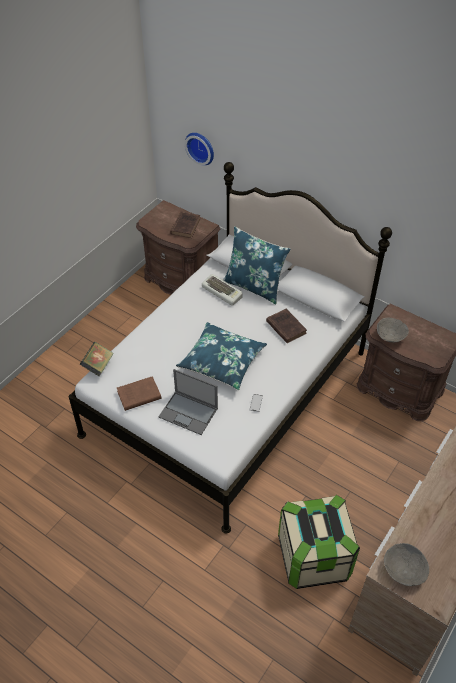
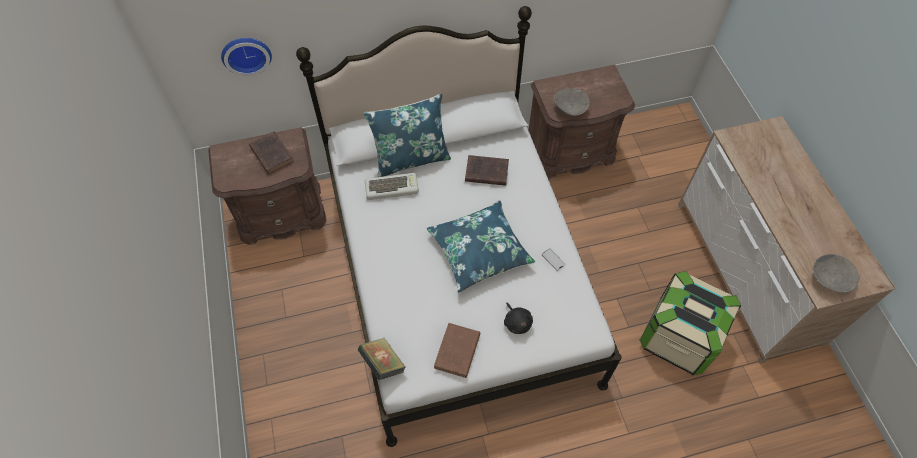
camera: 50 degrees left, 10 degrees up
(189, 413) = (517, 322): laptop -> black plush toy

